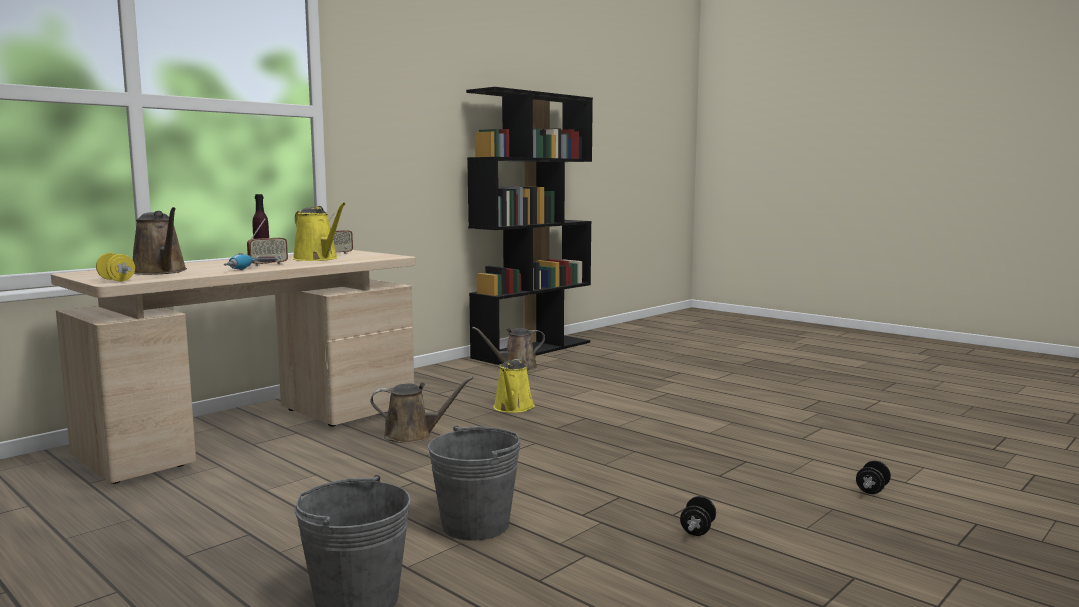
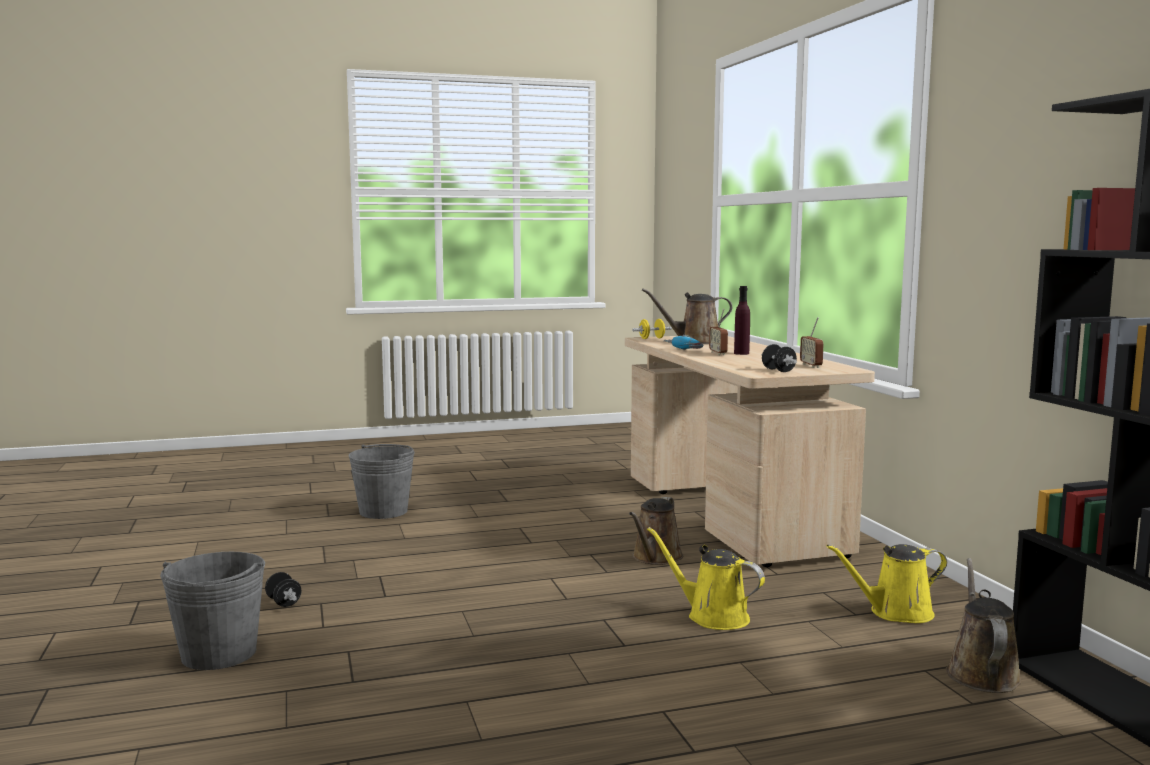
camera: 120 degrees right, 0 degrees up
(318, 259) = (761, 361): yellow watering can -> yellow watering can (895, 613)
(475, 525) = (422, 545): grey bucket -> grey bucket (219, 654)
(872, 490) = (172, 714): black dumbbell -> black dumbbell (778, 370)

